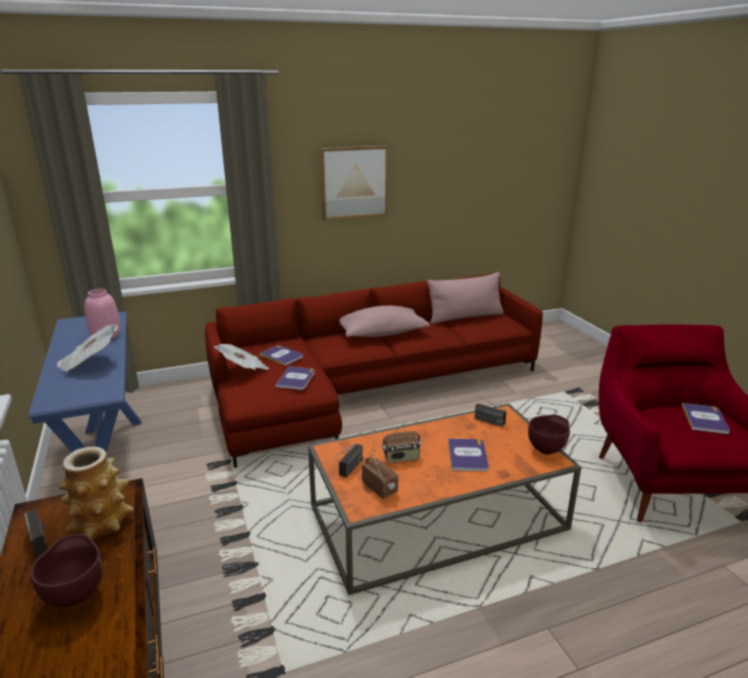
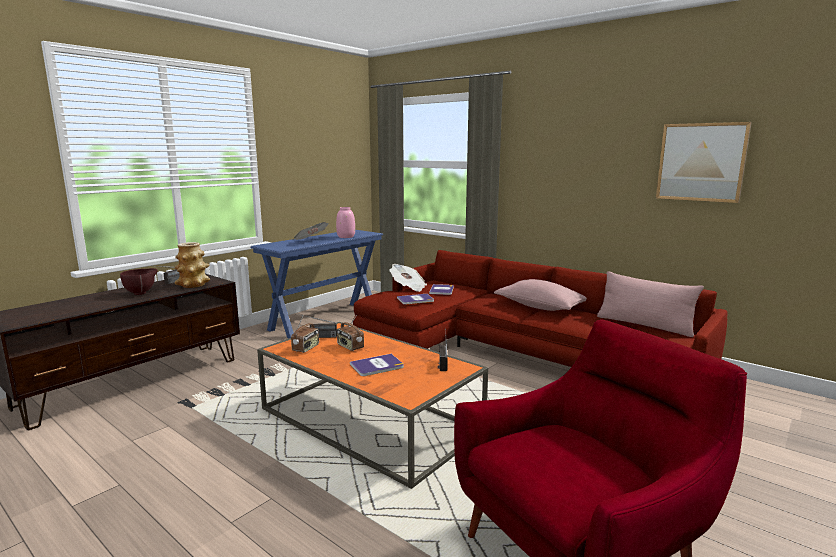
camera: 60 degrees right, 10 degrees down
(354, 182) = (574, 168): picture -> picture (701, 162)
(547, 450) = (422, 394): brown bowl -> none
(705, 419) = (589, 462): book -> none

